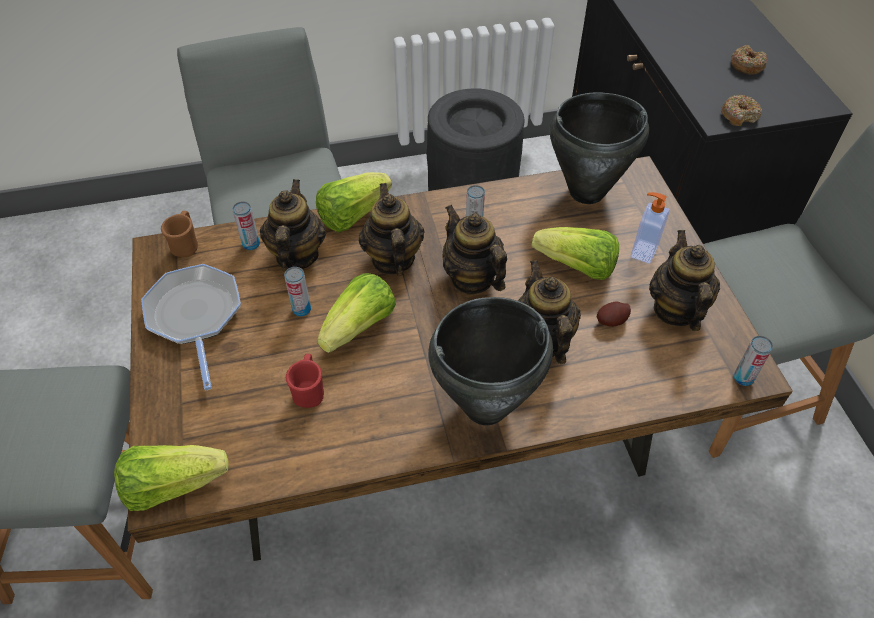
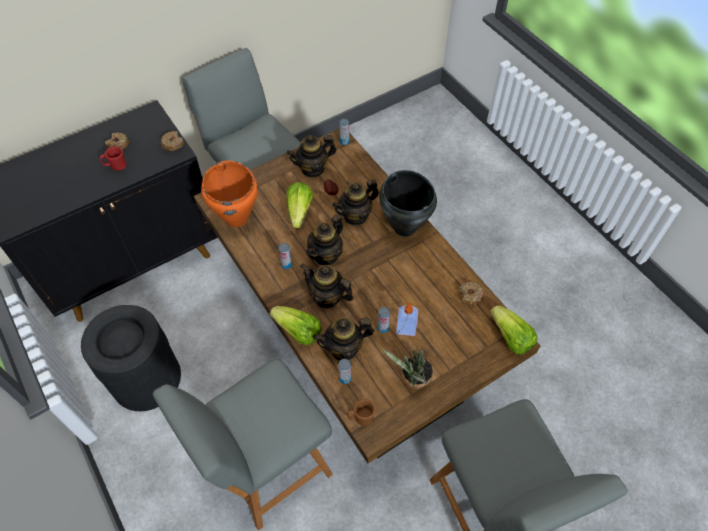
camera: 110 degrees left, 5 degrees up
(195, 316) = (412, 381): frying pan -> potted plant
(290, 456) = (470, 295): none -> donut
(309, 391) = (432, 302): red mug -> red mug (116, 166)
(360, 327) = (382, 295): lettuce -> none
(392, 259) = (327, 297): teapot -> teapot turned 60 degrees clockwise
(587, 193) = (237, 218): black cooking pot -> orange cooking pot
(643, 251) = (276, 186): soap dispenser -> soap dispenser (405, 330)

